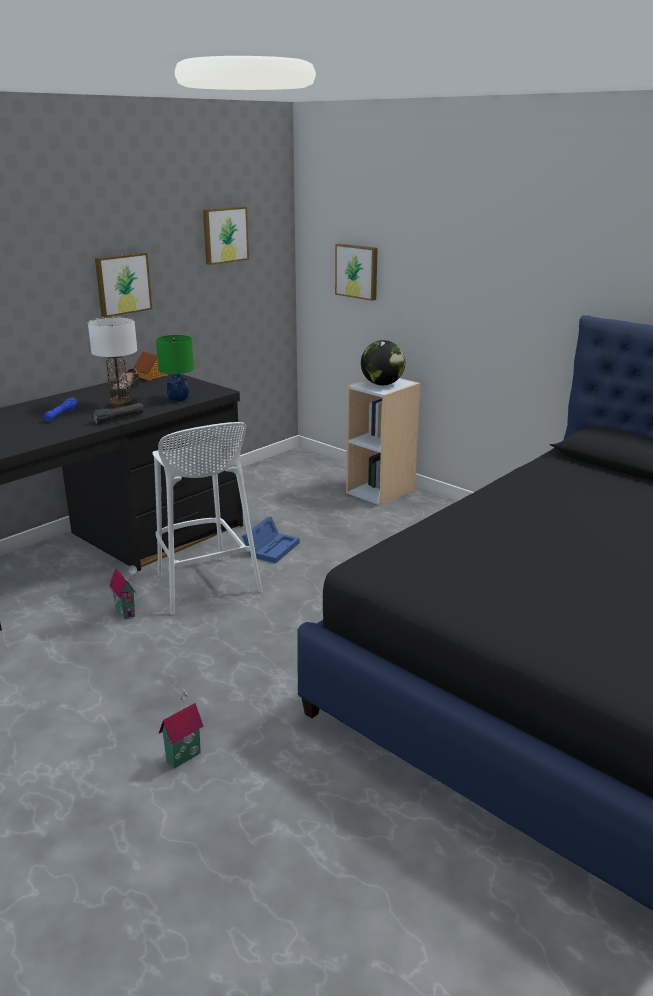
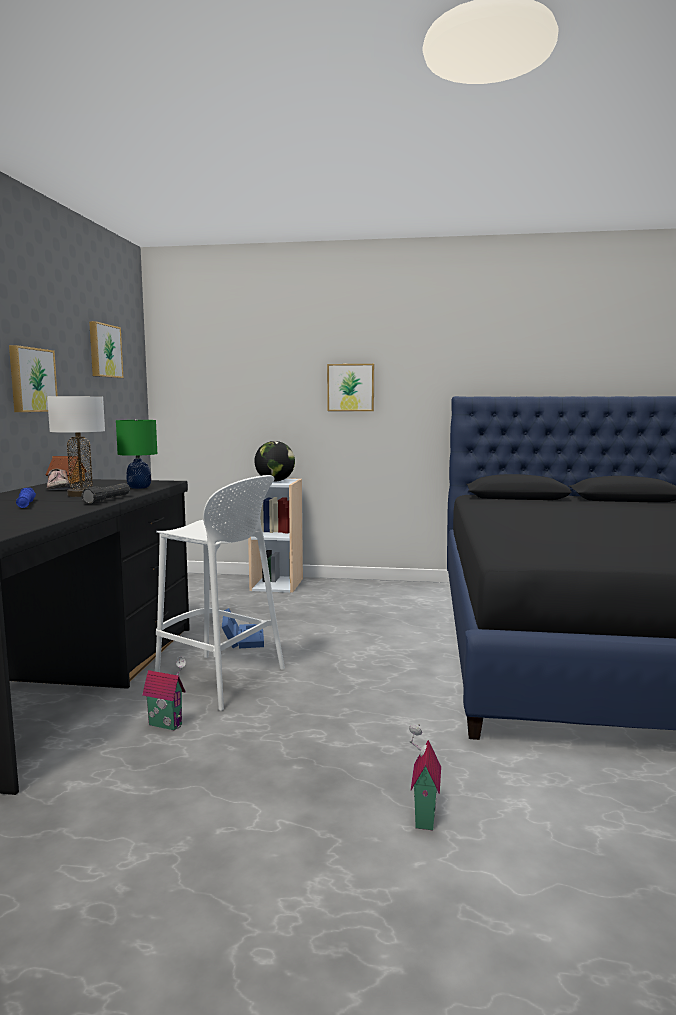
camera: 35 degrees left, 15 degrees down
(357, 271) = (223, 390): picture -> picture (351, 387)

